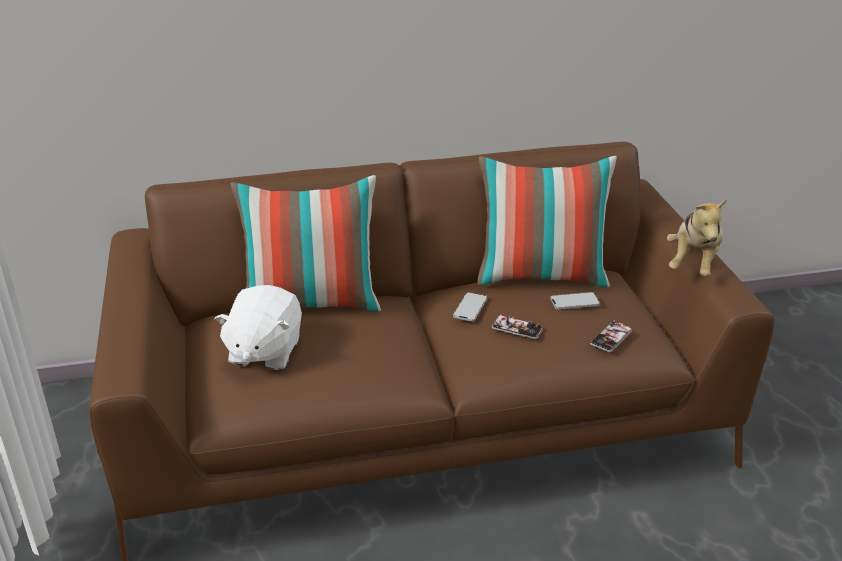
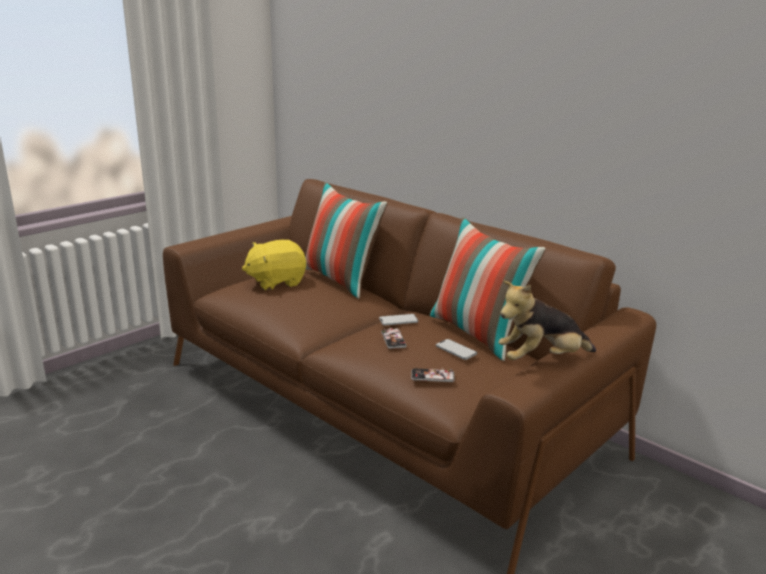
camera: 55 degrees right, 10 degrees down
(264, 351) = (276, 282): white plush toy -> yellow plush toy

